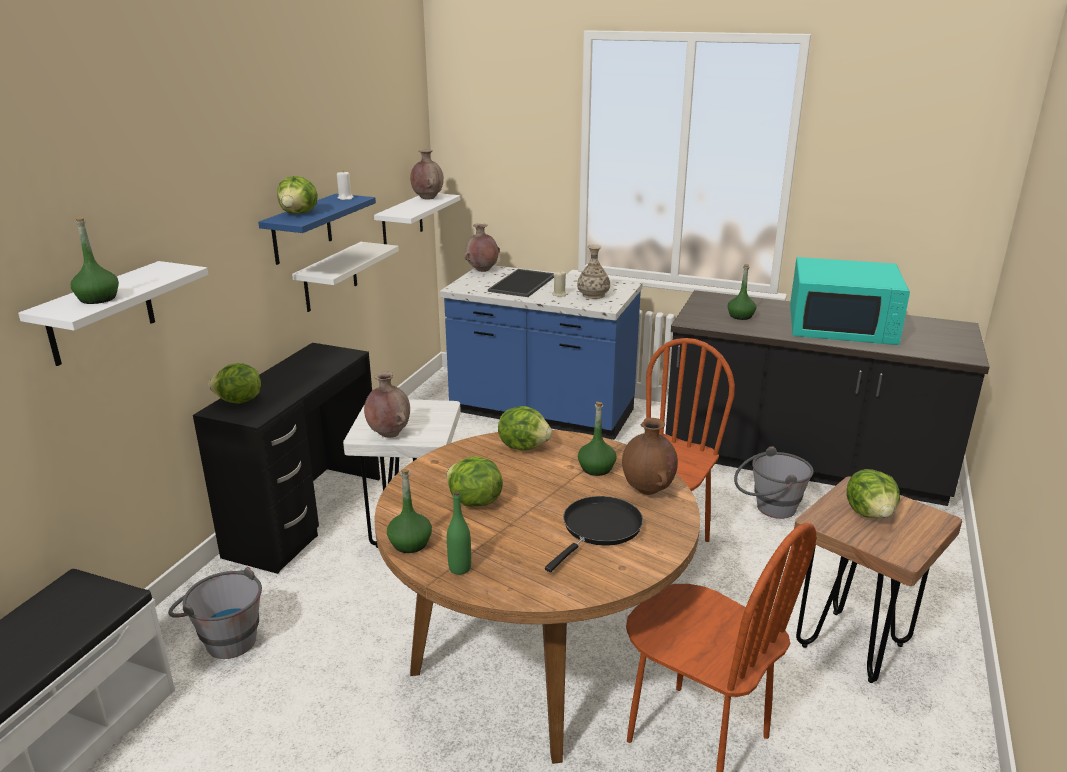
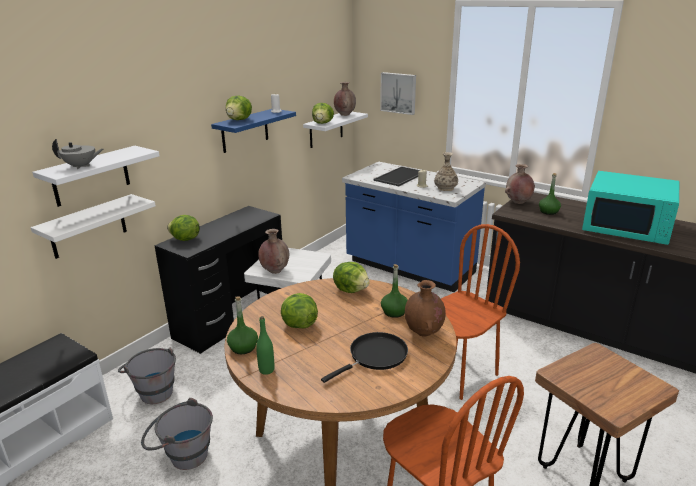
camera: 15 degrees right, 0 degrees up
(98, 299) = (81, 166): green bottle -> grey teapot
(330, 277) = (266, 163): white shelf -> white shelf (88, 227)
(482, 270) = (377, 166): brown vase -> brown vase (518, 202)
(504, 163) = (398, 93): none -> picture
(768, 509) = (552, 357): grey bucket -> grey bucket (182, 455)
(870, 513) = (600, 374): lettuce -> lettuce (323, 123)

